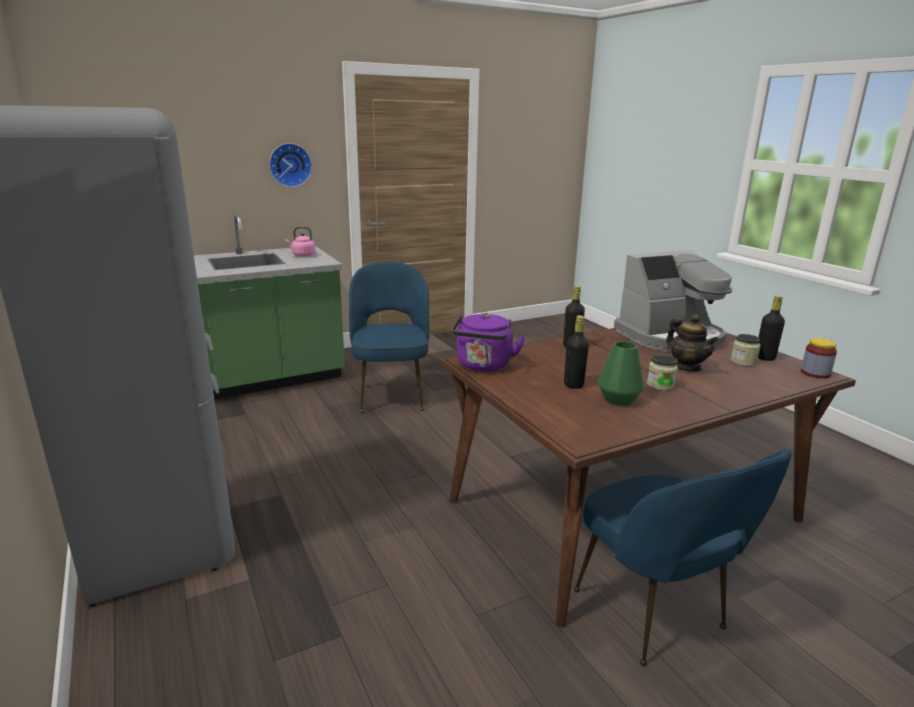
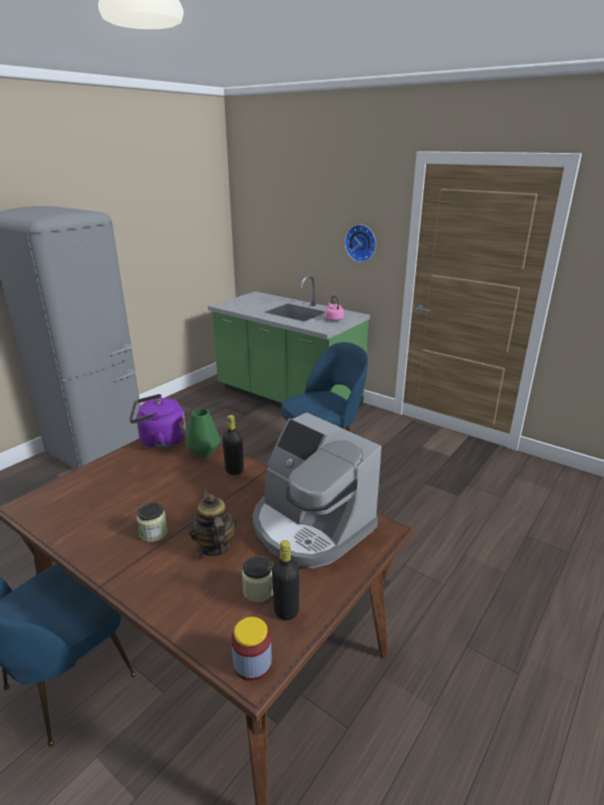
camera: 65 degrees right, 5 degrees up
(573, 385) = (135, 486): black bottle -> none
(618, 399) = (110, 513): green vase -> green vase (204, 452)
(686, 367) = (214, 546): teapot -> teapot turned 120 degrees clockwise

